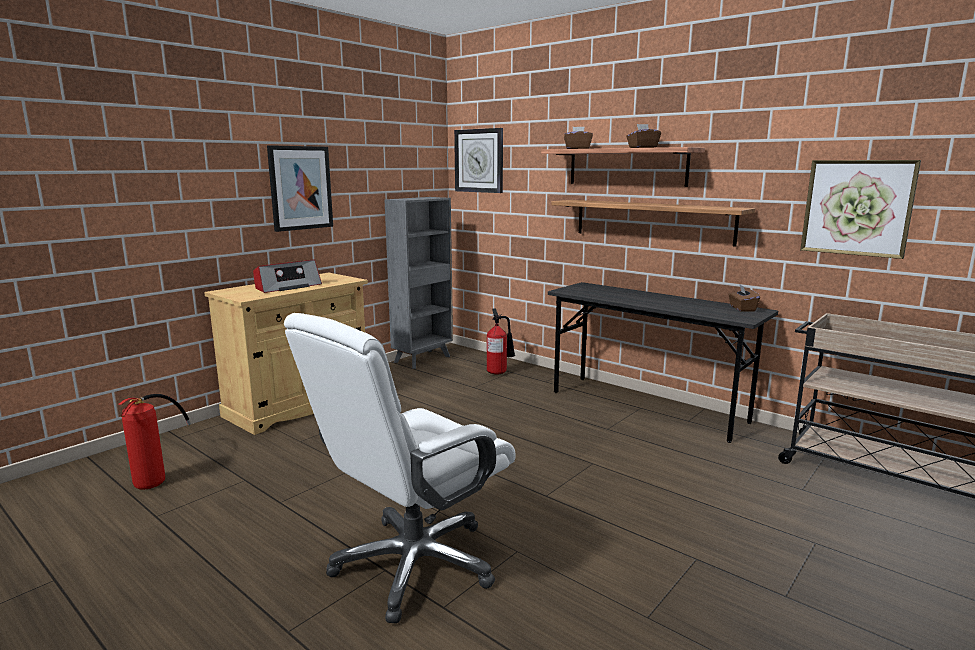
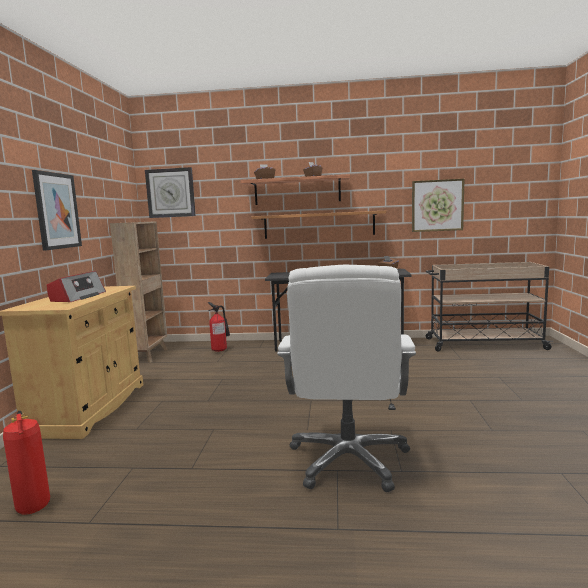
camera: 35 degrees left, 5 degrees down
(423, 359) = (148, 355): grey bookcase -> brown bookcase

